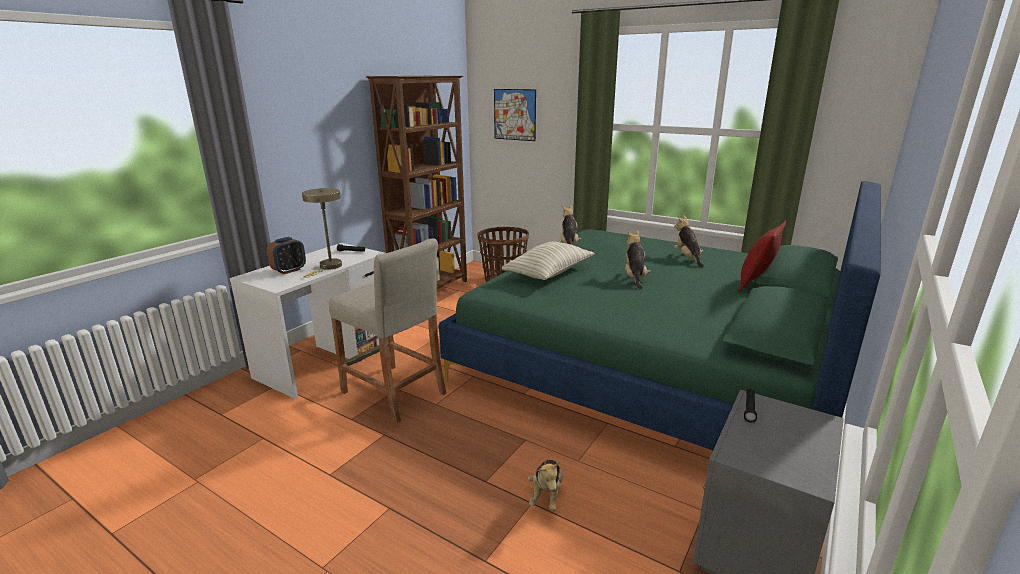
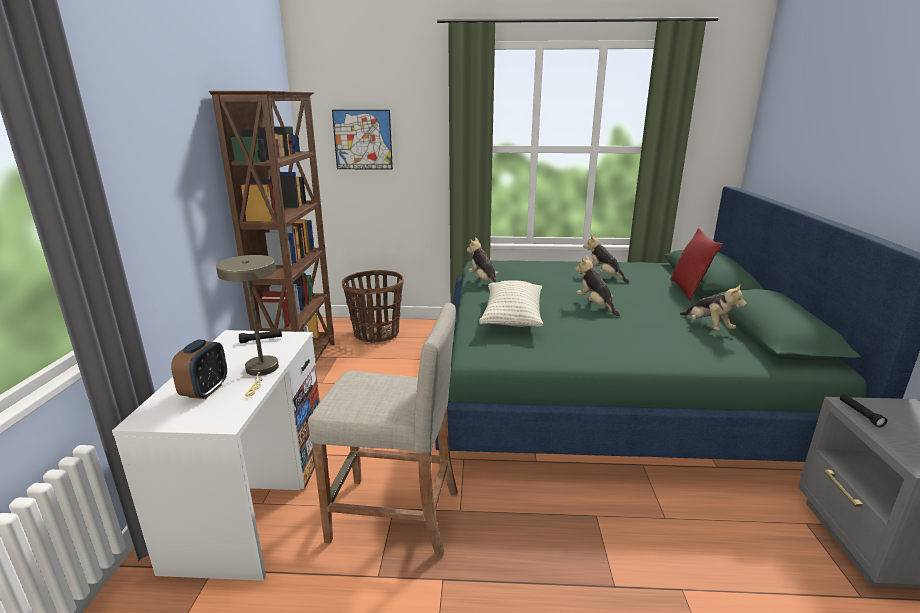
camera: 30 degrees left, 0 degrees up
(546, 495) = (683, 572): plush toy -> plush toy (707, 327)

